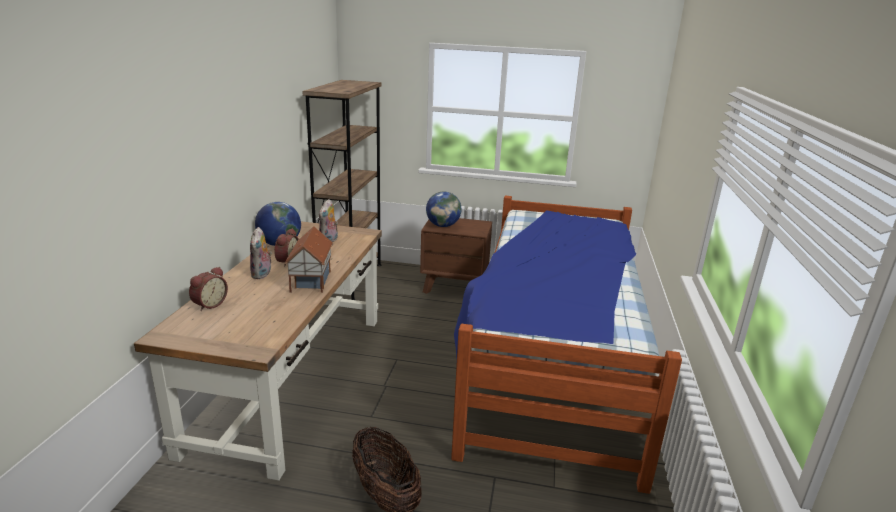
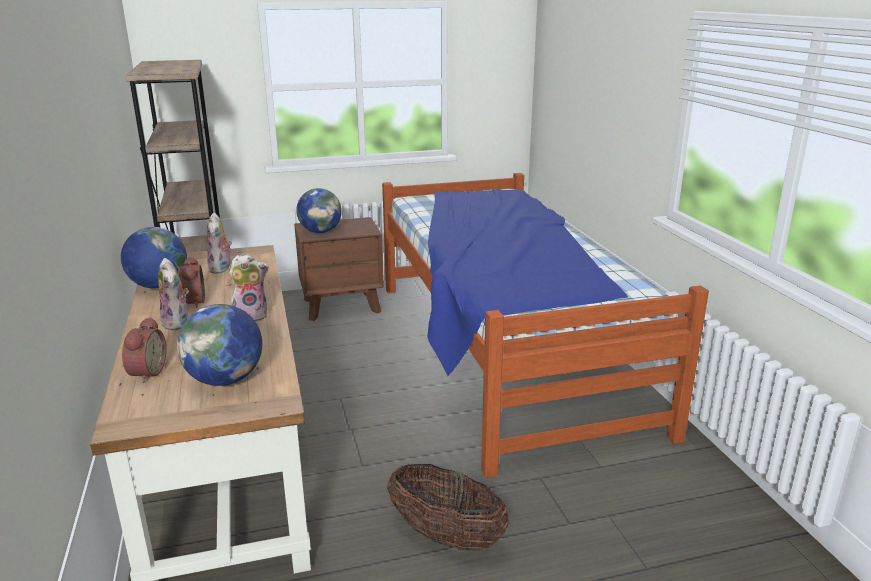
camera: 25 degrees left, 0 degrees up
(246, 324) = (225, 380): none -> globe
(310, 281) = (251, 316): toy house -> plush toy

